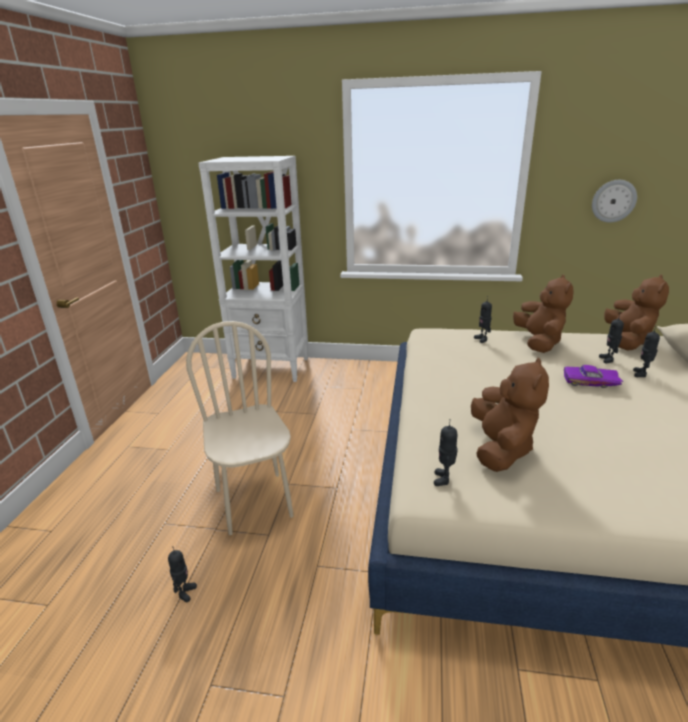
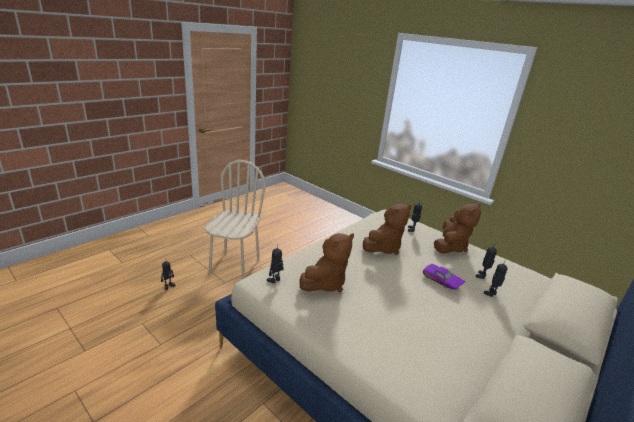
camera: 30 degrees right, 0 degrees up
(272, 368) = (317, 207): white bookcase -> none
(613, 201) = (580, 163): wall clock -> none
(627, 341) = (522, 273): brown plush toy -> brown plush toy (383, 248)

